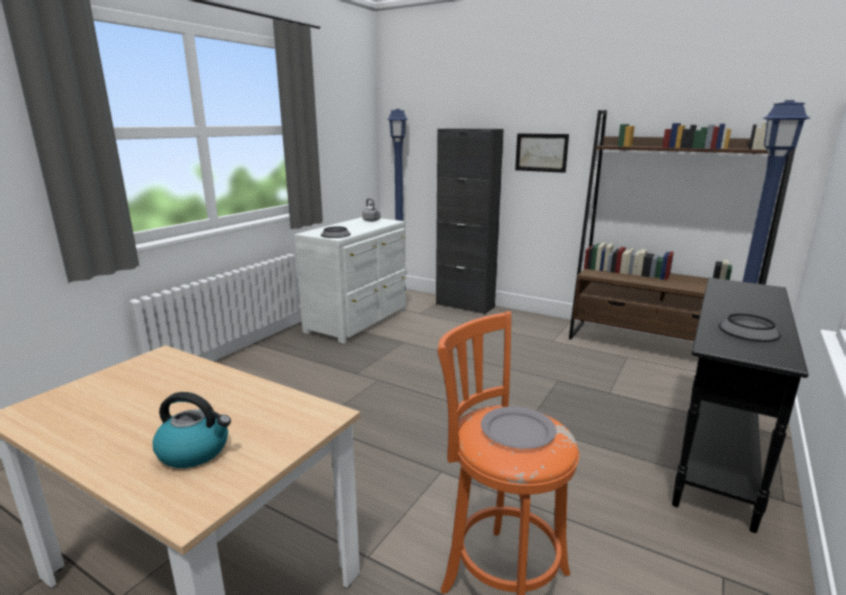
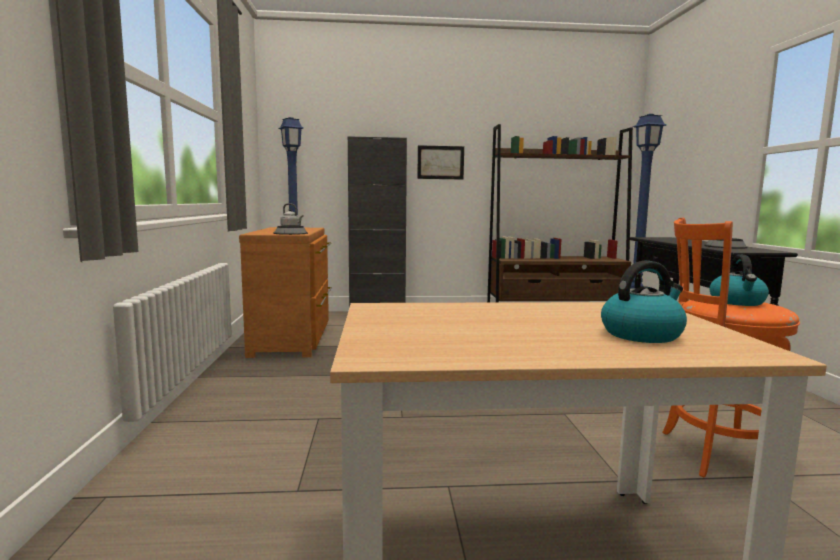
camera: 35 degrees left, 10 degrees down
(359, 320) = (293, 339): white dresser -> brown dresser
(518, 430) = (737, 302): grey plate -> kettle

